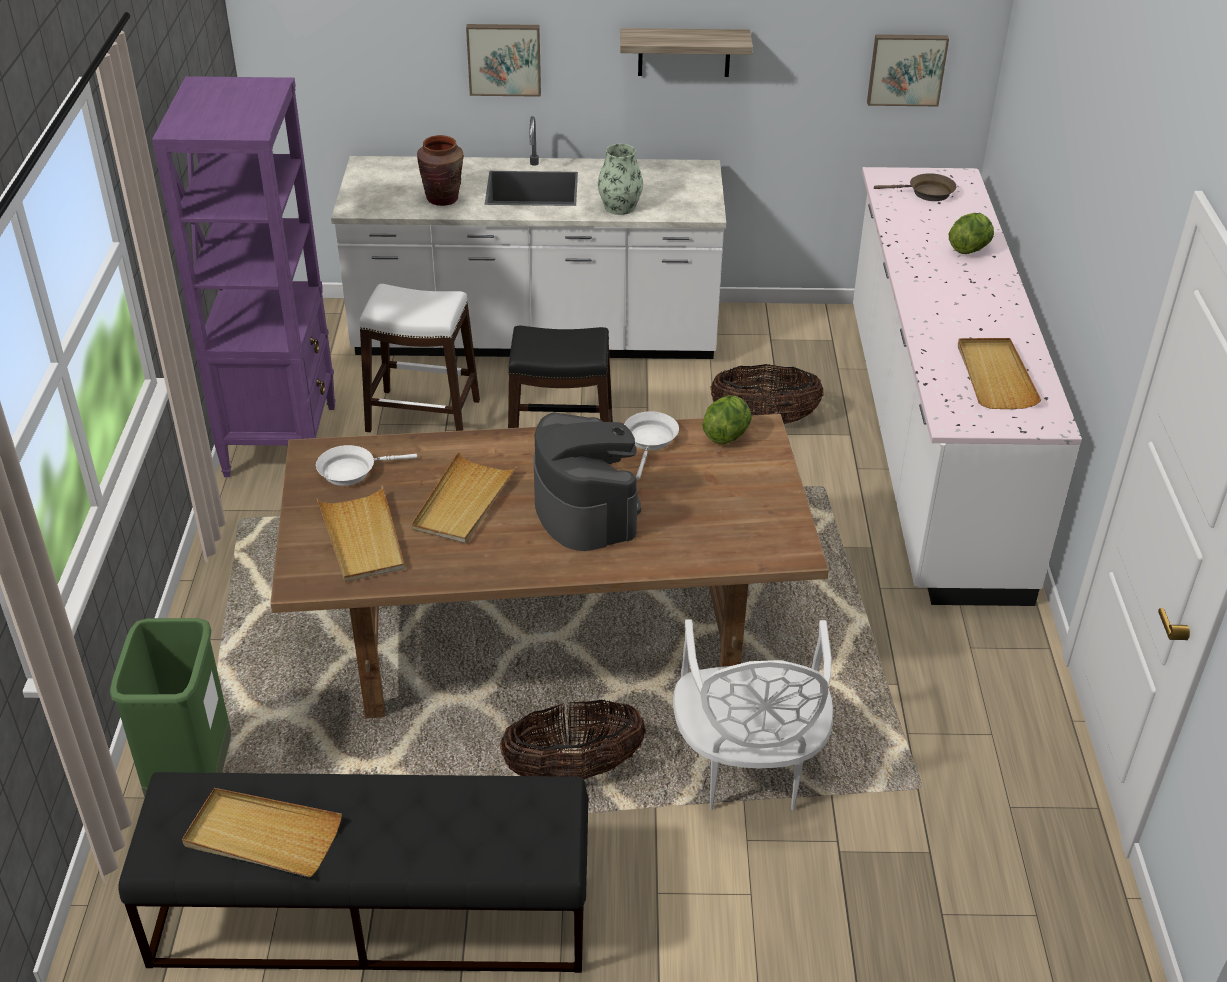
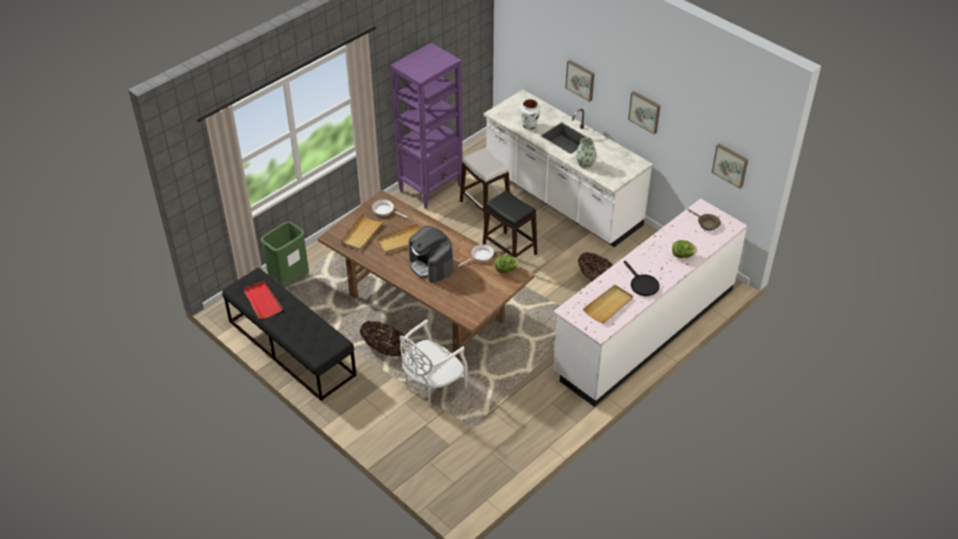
camera: 45 degrees right, 5 degrees up
(262, 836) = (262, 301): beige tray -> red tray
(443, 198) = (529, 125): brown vase -> white vase
(585, 509) = (431, 265): coffee machine -> coffee machine turned 120 degrees clockwise
(684, 52) = (645, 111): shelf -> picture
(985, 318) = (642, 284): none -> black frying pan

